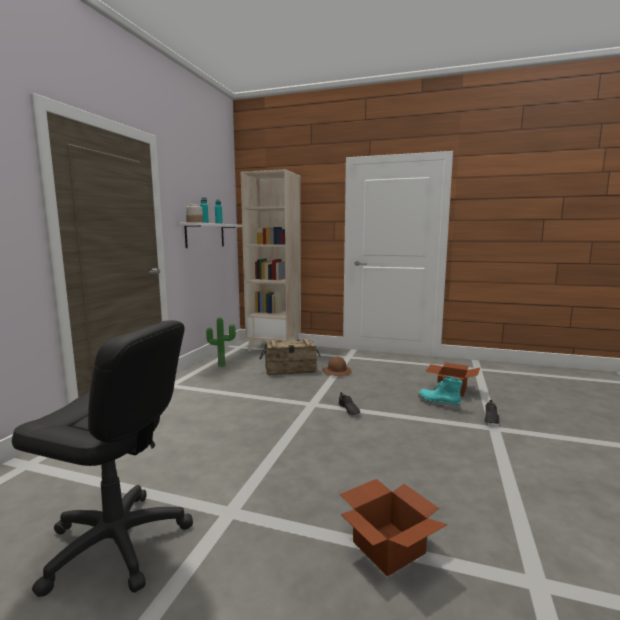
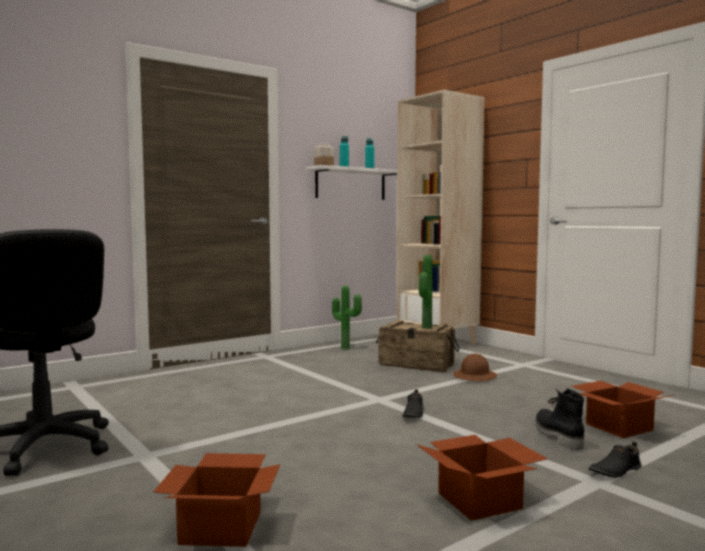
camera: 35 degrees right, 5 degrees down
(297, 343) = (424, 327): none -> potted plant
(438, 404) = (557, 436): turquoise boot -> black boot
(474, 460) = (482, 501): none -> cardboard box

